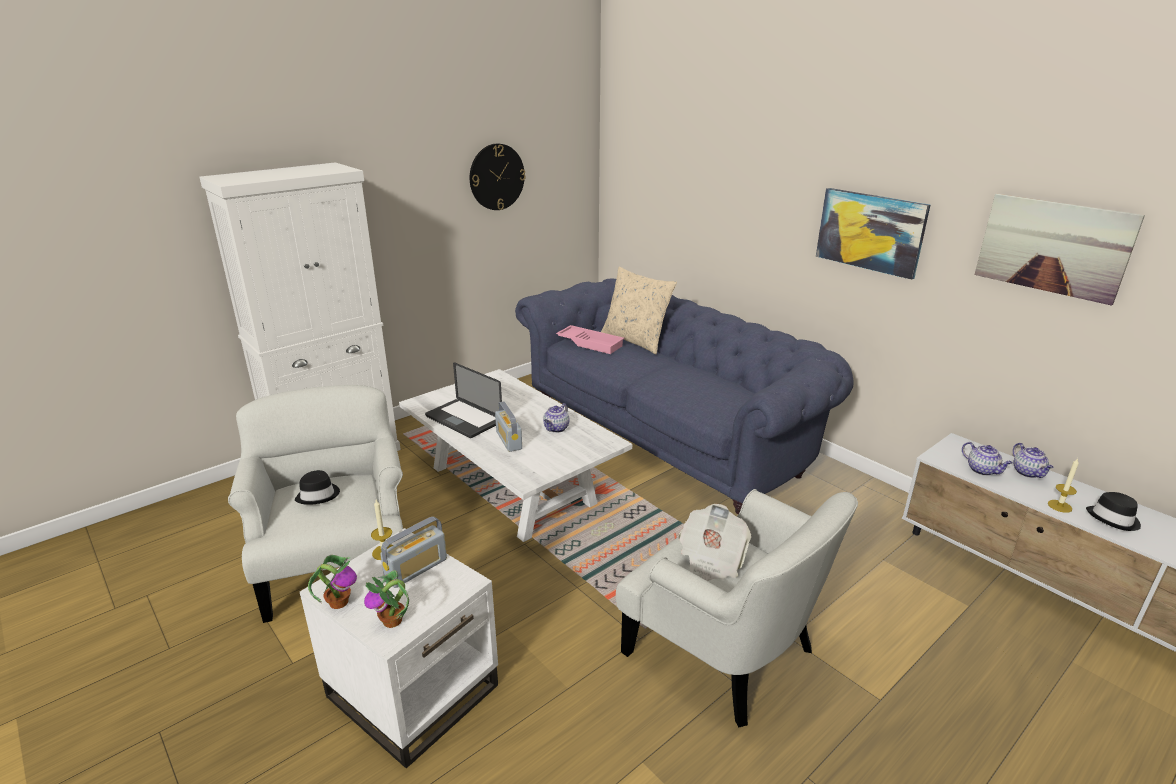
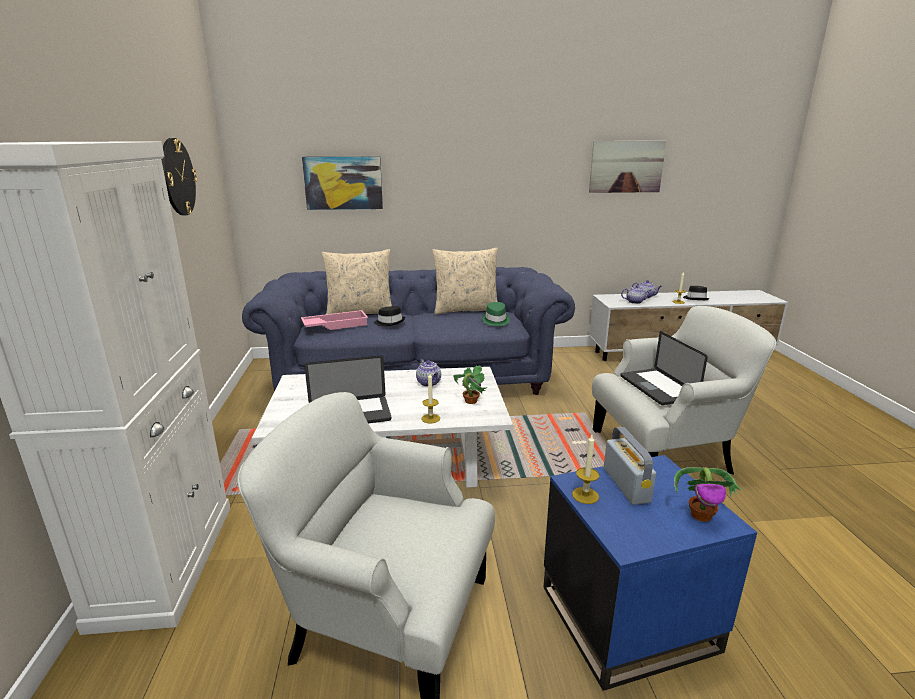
camera: 55 degrees left, 5 degrees down
(318, 495) = (383, 534): black hat -> black hat (389, 322)
(339, 602) = (655, 541): potted plant -> potted plant (470, 401)
(414, 690) = (627, 616): white side table -> blue side table
(492, 453) = (430, 418): none -> candle
(509, 440) = (419, 406): radio -> none
(711, 559) = (657, 387): newspaper -> laptop
(719, 403) = (495, 320): none -> green hat
(727, 379) = (466, 310): none -> beige pillow
(870, 231) = (518, 180): picture -> picture (343, 183)

